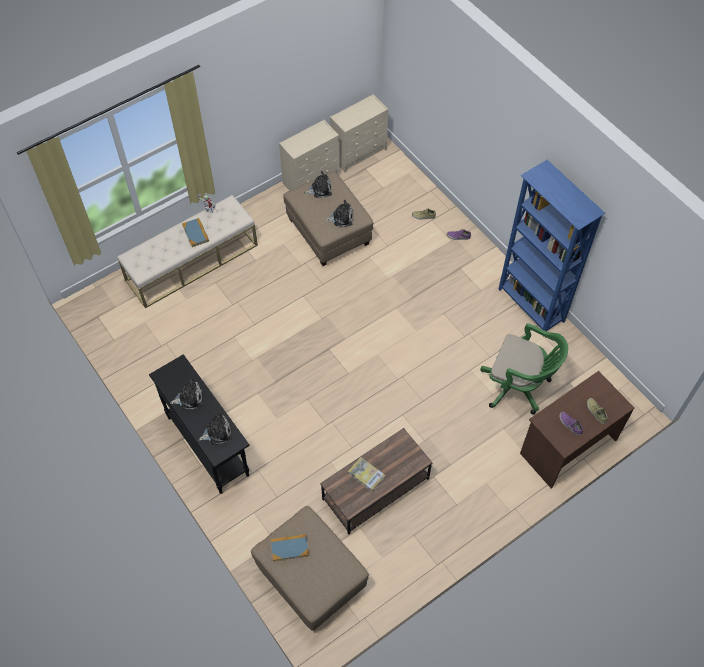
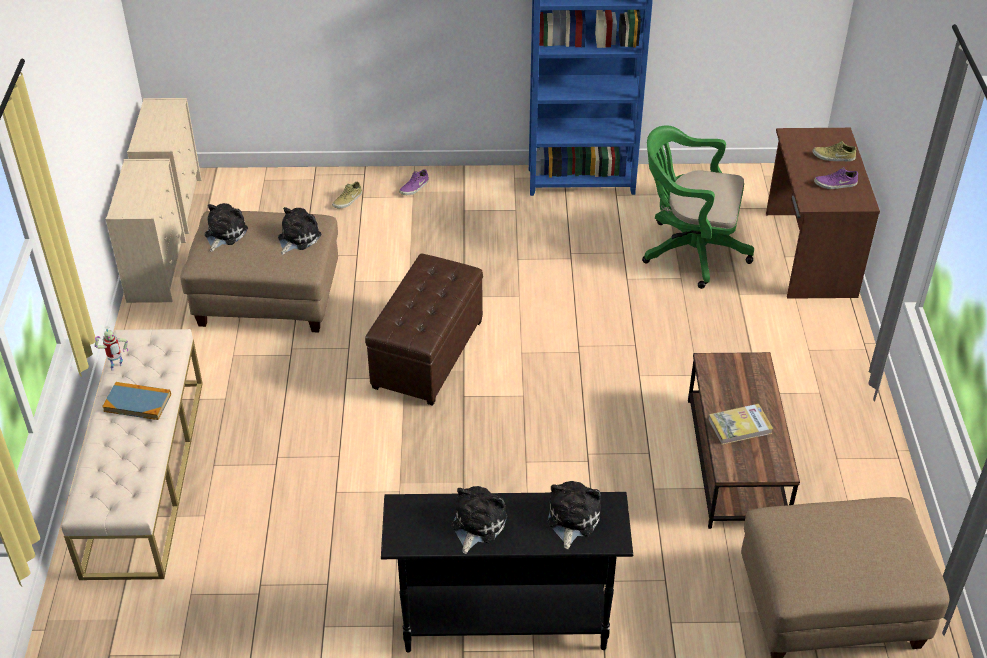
camera: 55 degrees left, 15 degrees down
(289, 548) = (813, 560): book -> none
(344, 317) = (427, 354): none -> brown ottoman
(518, 386) = (689, 251): green office chair -> green office chair turned 135 degrees counterclockwise

